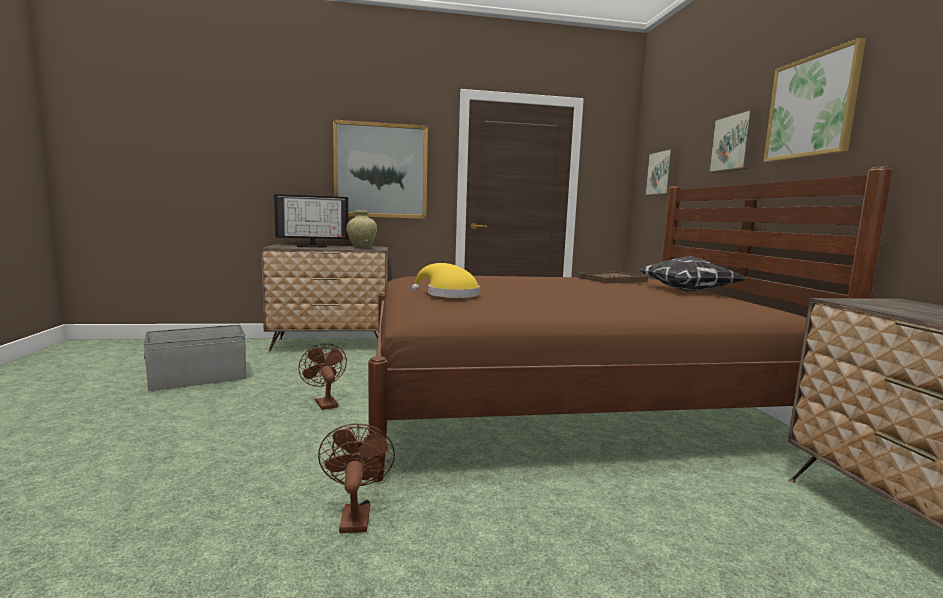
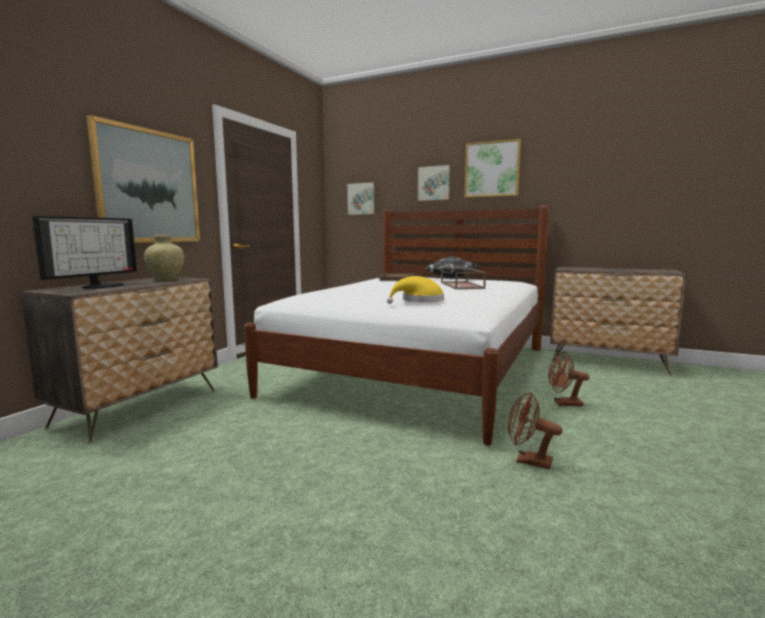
camera: 55 degrees left, 0 degrees up
(198, 378) = (105, 499): grey storage box -> none
(324, 403) = (313, 438): brown fan -> brown fan (564, 404)
(562, 401) = (419, 370): brown bed -> white bed
(618, 296) = (462, 285): none -> brown tray

